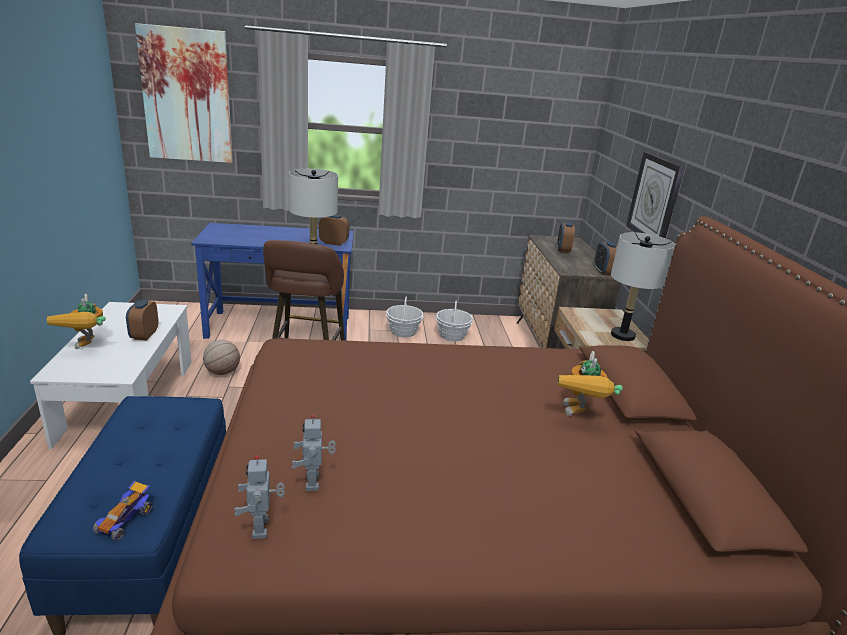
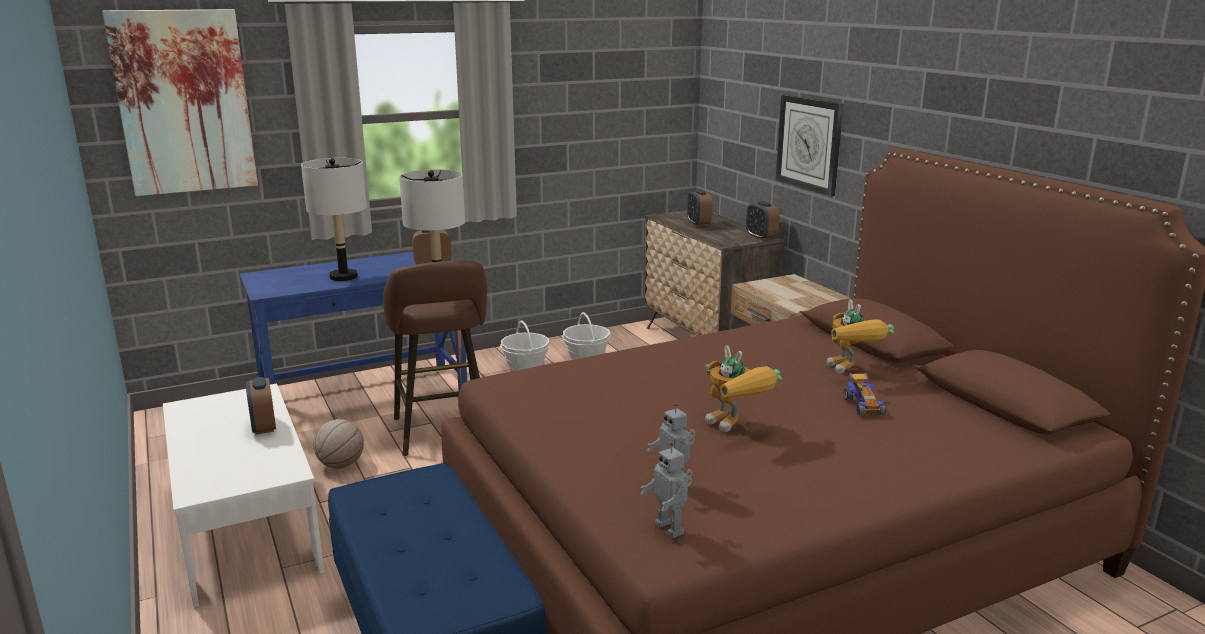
camera: 20 degrees left, 5 degrees down
(87, 348) = (205, 458): toy robot -> toy robot (736, 427)
(125, 520) = (479, 590): toy car -> toy car (863, 406)
(623, 335) = (818, 297): grey table lamp -> grey table lamp (344, 277)

